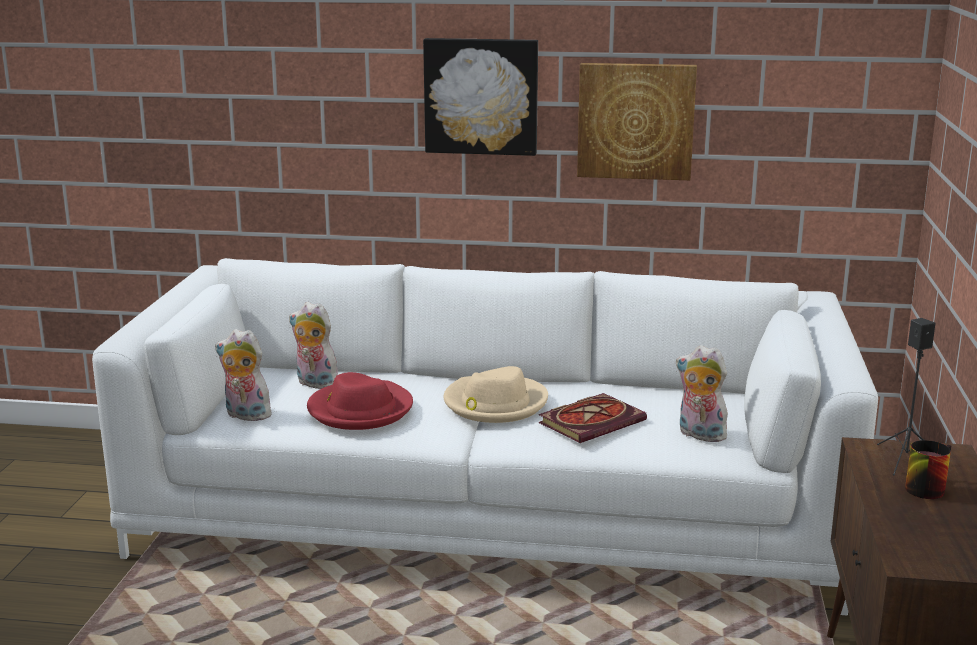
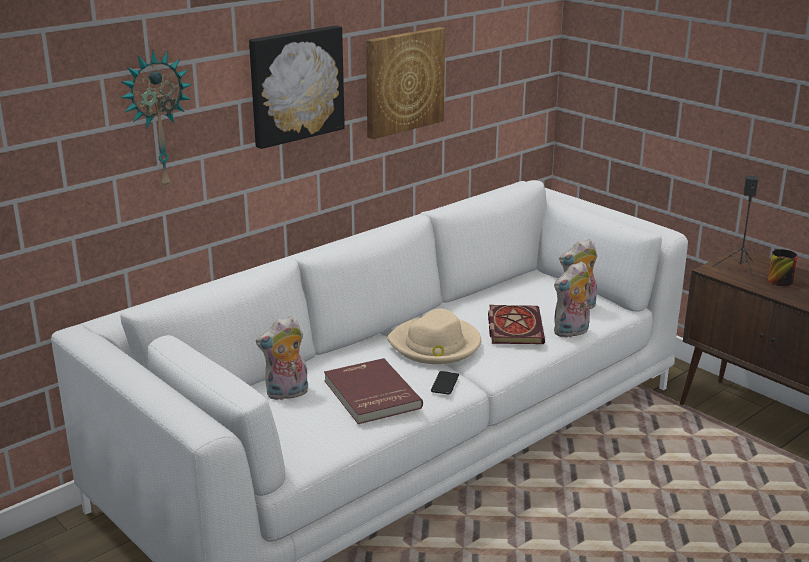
camera: 50 degrees left, 5 degrees up
(245, 415) = (301, 445): plush toy -> plush toy (571, 332)
(320, 99) = (156, 120): none -> wall clock
(360, 410) = (370, 394): red hat -> red book
(431, 431) = (445, 383): none -> phone

